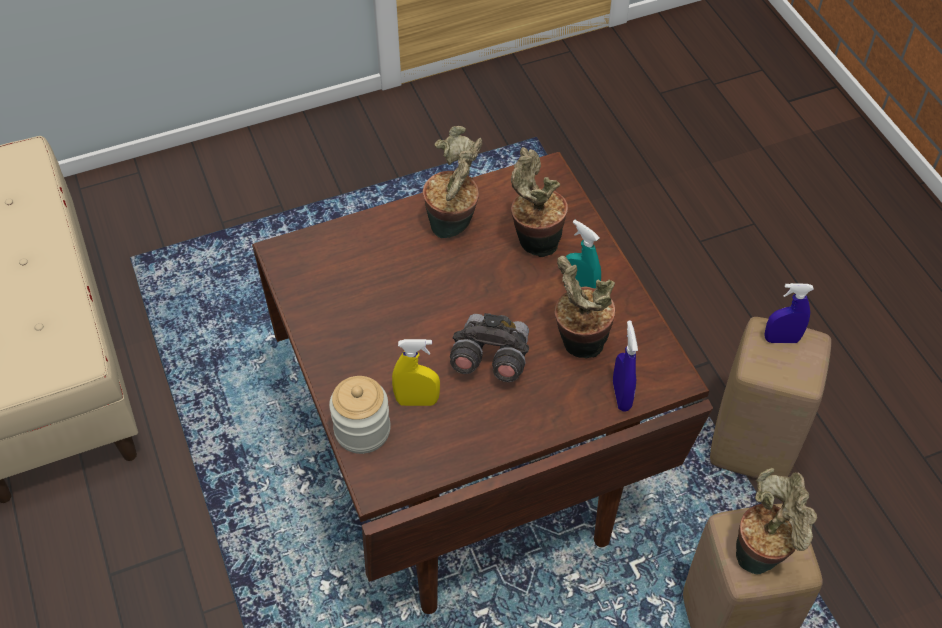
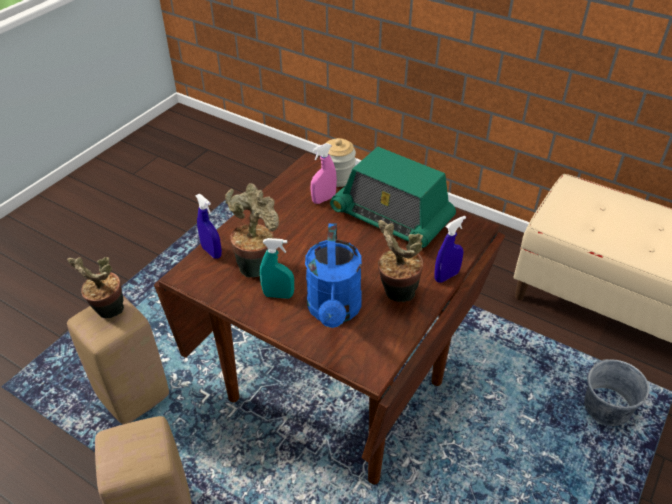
camera: 145 degrees right, 10 degrees down
(210, 285) = (607, 407): none -> grey bucket
(360, 322) = (391, 217): none -> radio
(417, 401) = (323, 199): yellow spray bottle -> pink spray bottle
(490, 358) = (303, 234): grey binoculars -> none
(534, 242) = (334, 311): potted plant -> blue watering can
(781, 339) = (139, 458): blue spray bottle -> blue spray bottle (446, 276)

